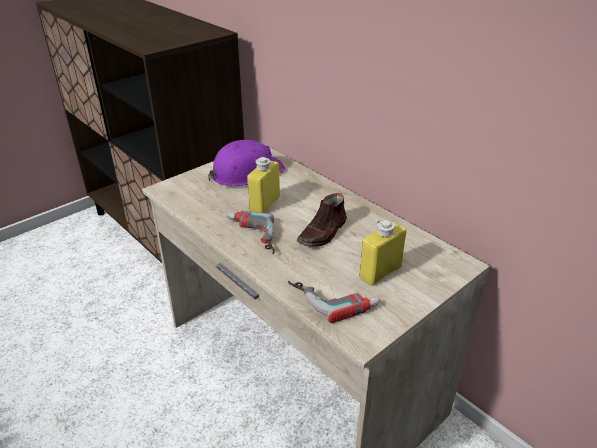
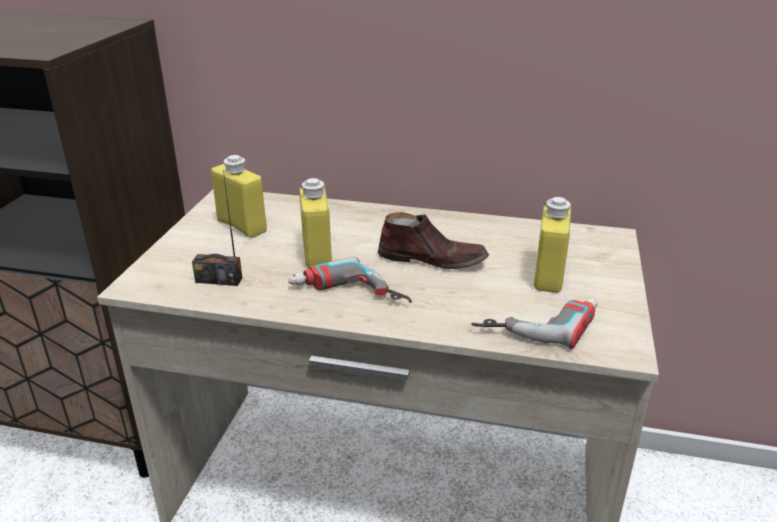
camera: 35 degrees left, 5 degrees down
(201, 201) = (219, 280): none -> radio
(246, 172) = (242, 226): purple hard hat -> yellow bottle
(323, 232) = (432, 259): brown shoe -> brown shoe turned 75 degrees counterclockwise

